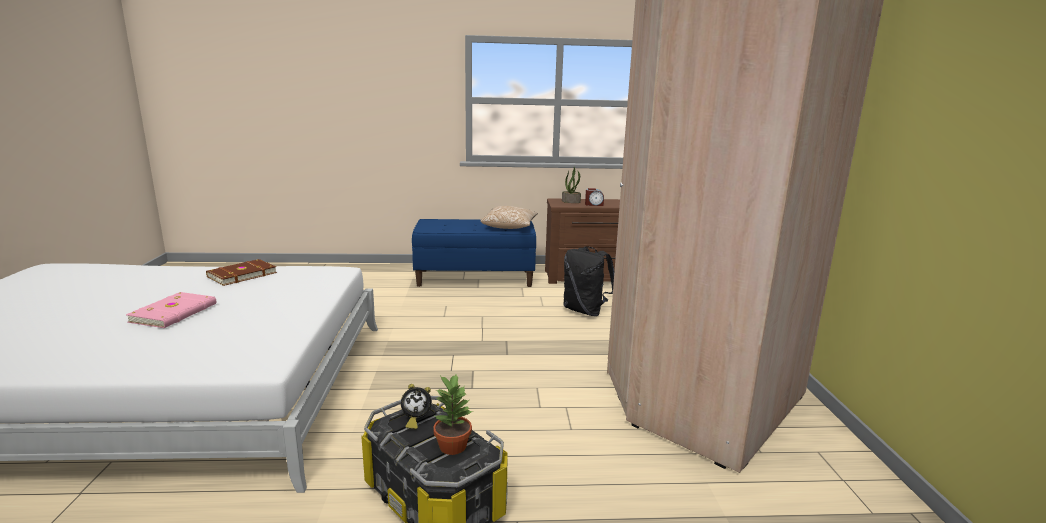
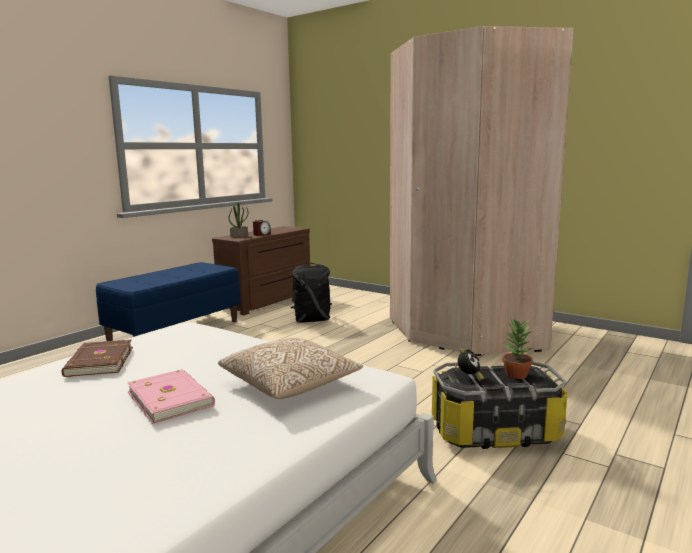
camera: 50 degrees left, 5 degrees down
(509, 227) = (203, 269): pillow -> pillow (290, 385)

